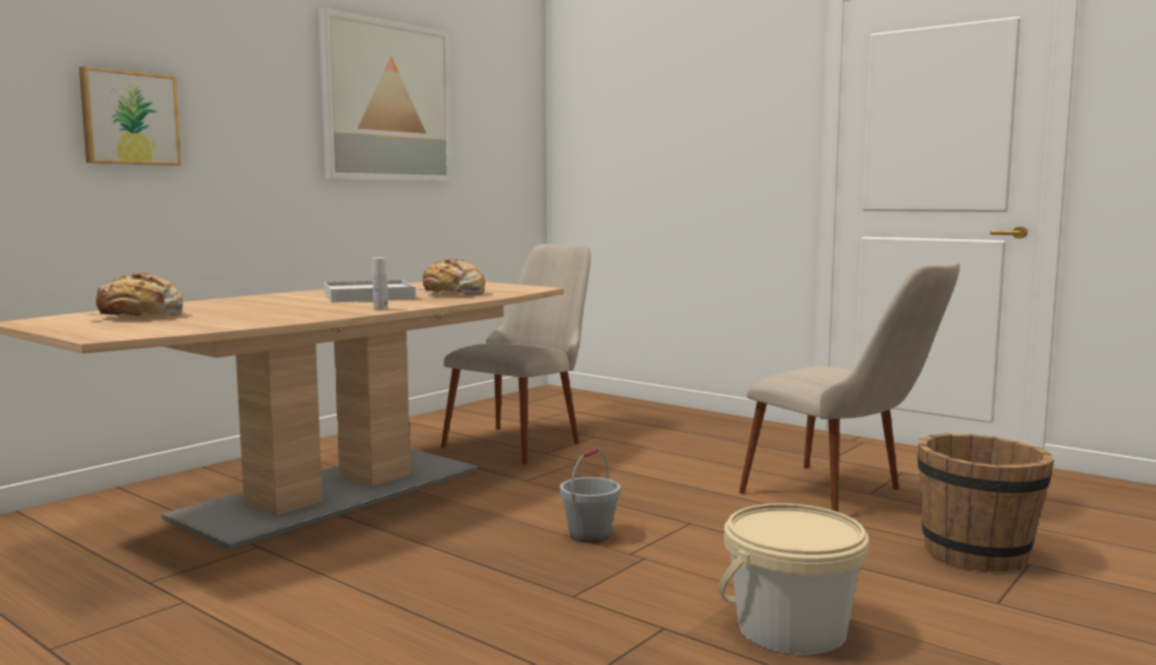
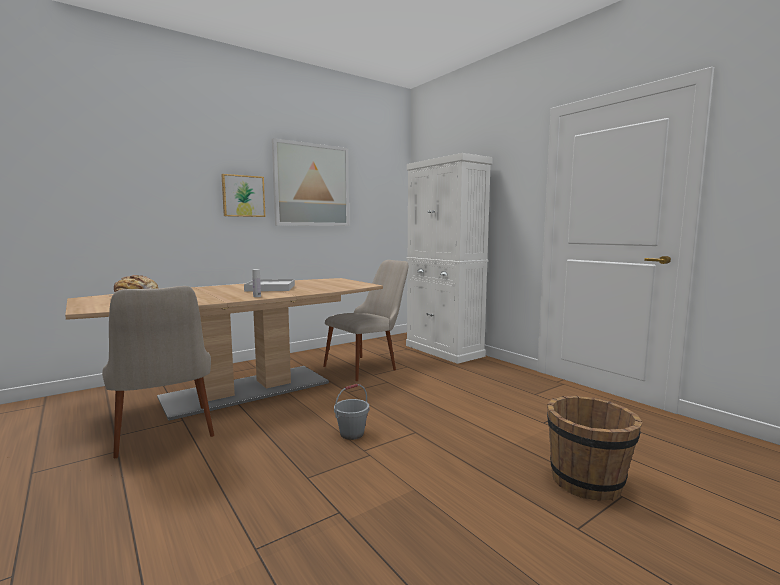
camera: 15 degrees right, 0 degrees up
(129, 118) = (165, 197): picture -> picture (243, 196)
(453, 294) = (315, 288): bread -> none
(637, 409) = (444, 351): none -> white cabinet
(791, 629) = (417, 527): beige bucket -> none
(844, 497) = (525, 423): beige chair -> beige chair (165, 439)

